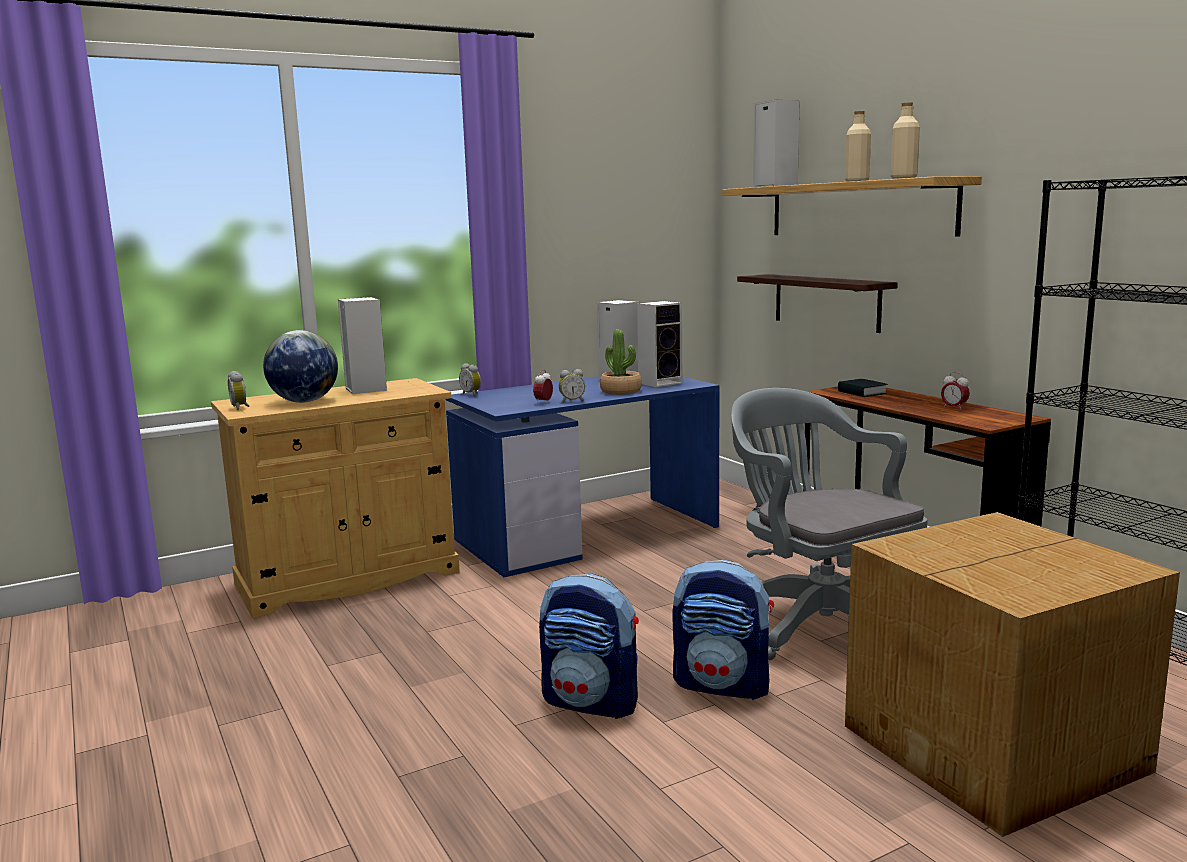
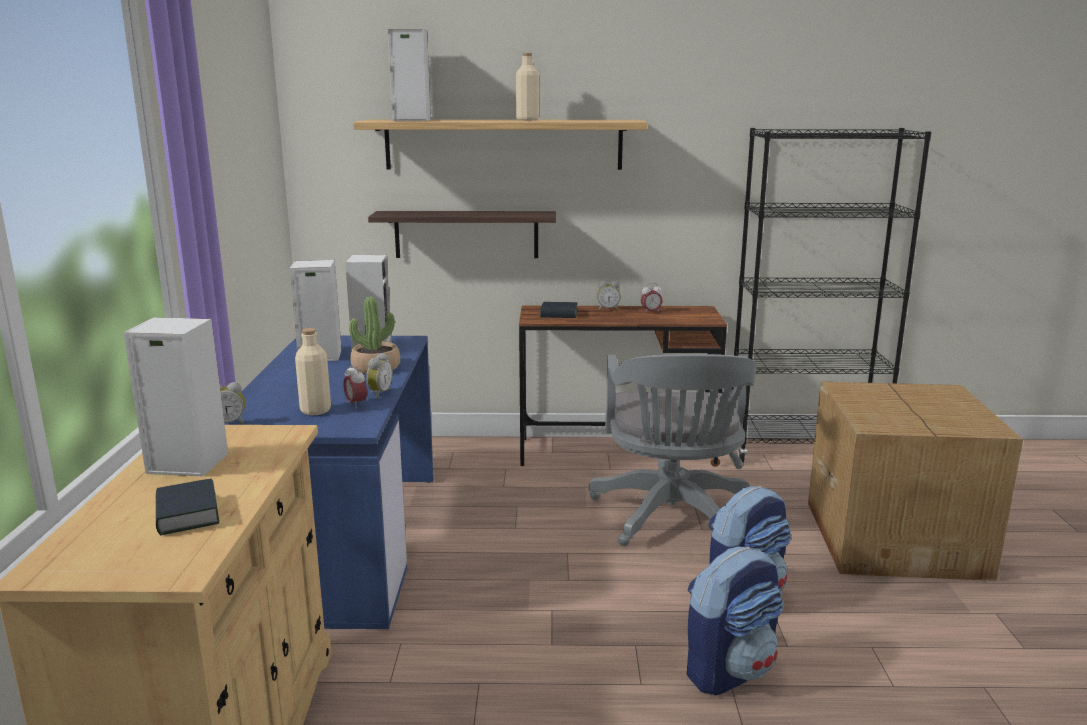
camera: 60 degrees left, 5 degrees up
(240, 407) = (125, 569): alarm clock -> alarm clock (608, 309)
(304, 401) = (187, 514): globe -> book
(817, 623) = (672, 518): grey office chair -> grey office chair turned 90 degrees counterclockwise
(903, 178) = (593, 120): beige bottle -> beige bottle (315, 410)

